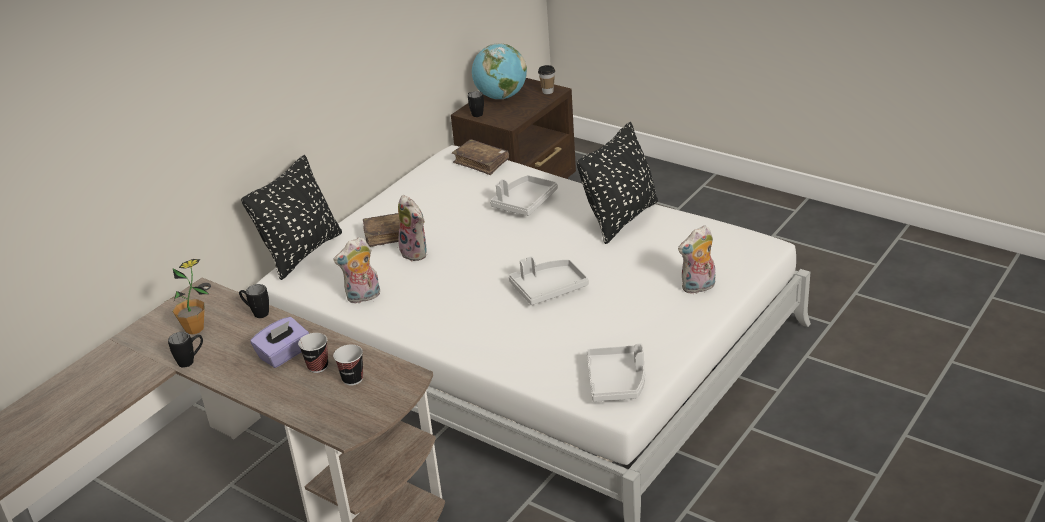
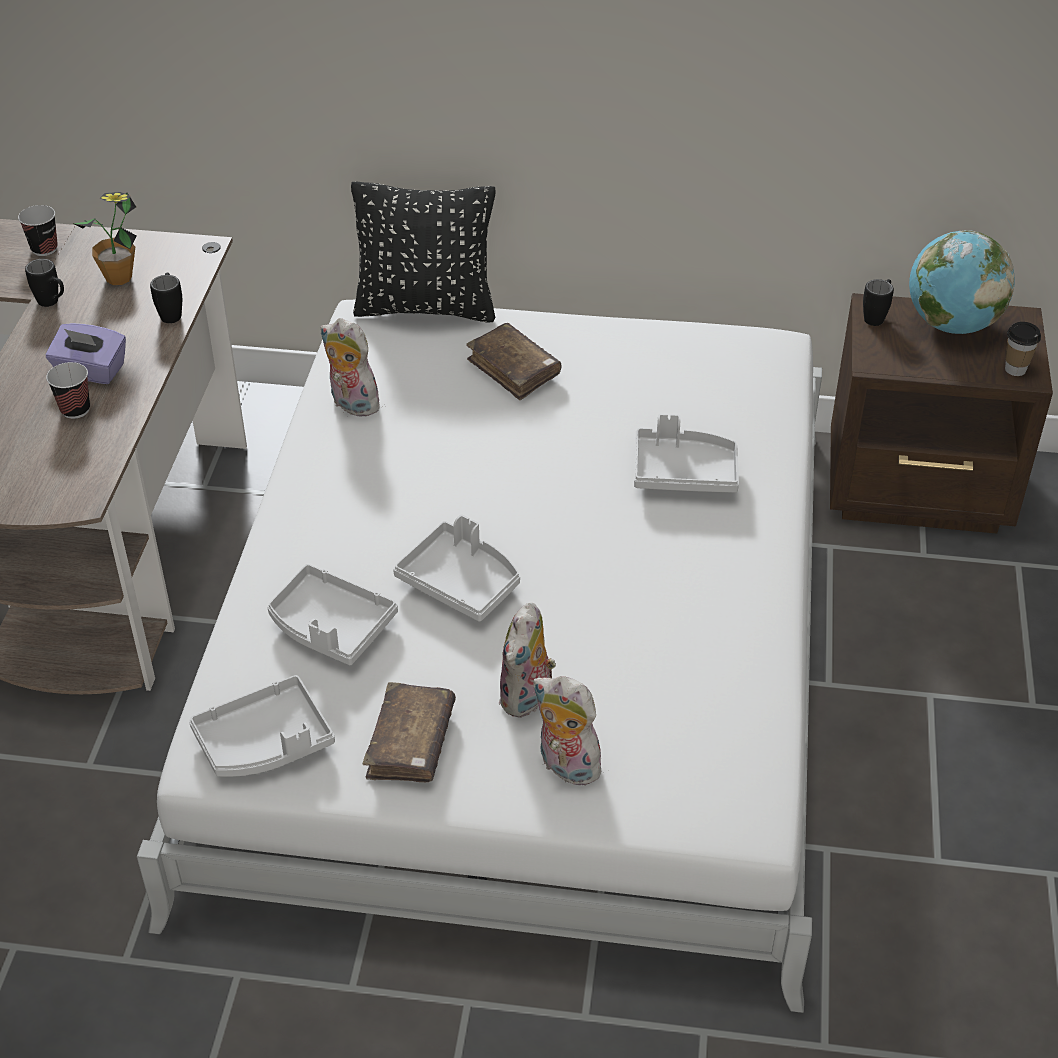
camera: 60 degrees right, 10 degrees up
(352, 379) = (59, 450): cup -> cup (44, 249)
(416, 252) = (485, 412): plush toy -> plush toy (527, 699)
(481, 162) = (766, 383): brown book -> brown book (411, 743)
(546, 340) = (330, 626): none -> grey tray
(621, 219) = (716, 602): black pillow -> none

